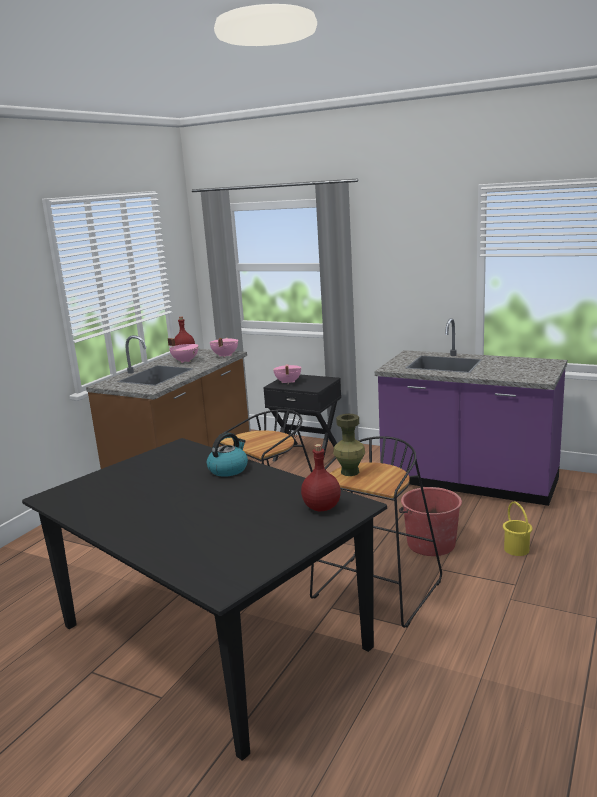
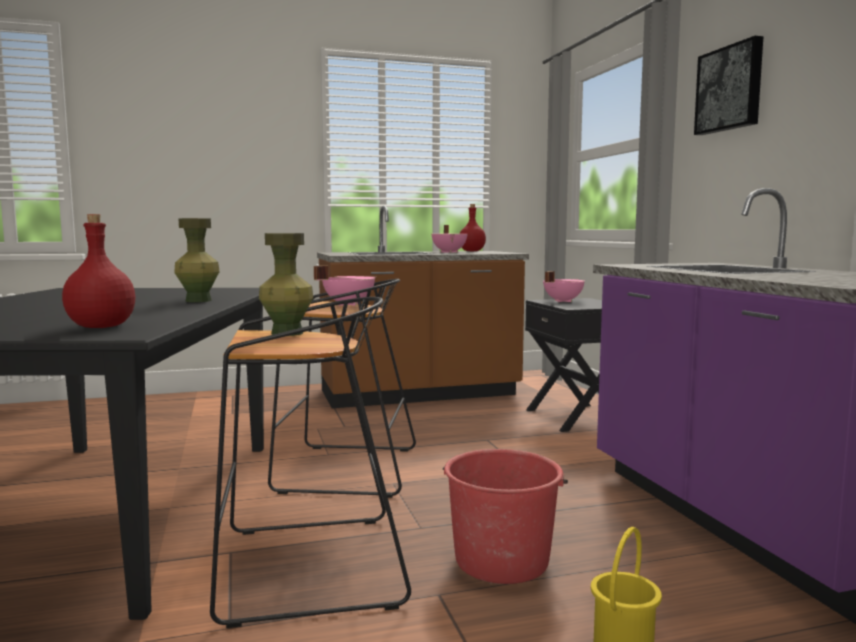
camera: 45 degrees right, 10 degrees down
(224, 356) = (495, 253): pink cooking pot -> pink cooking pot (348, 304)
(228, 469) = (198, 300): kettle -> green vase
(386, 246) = (730, 89): none -> picture

